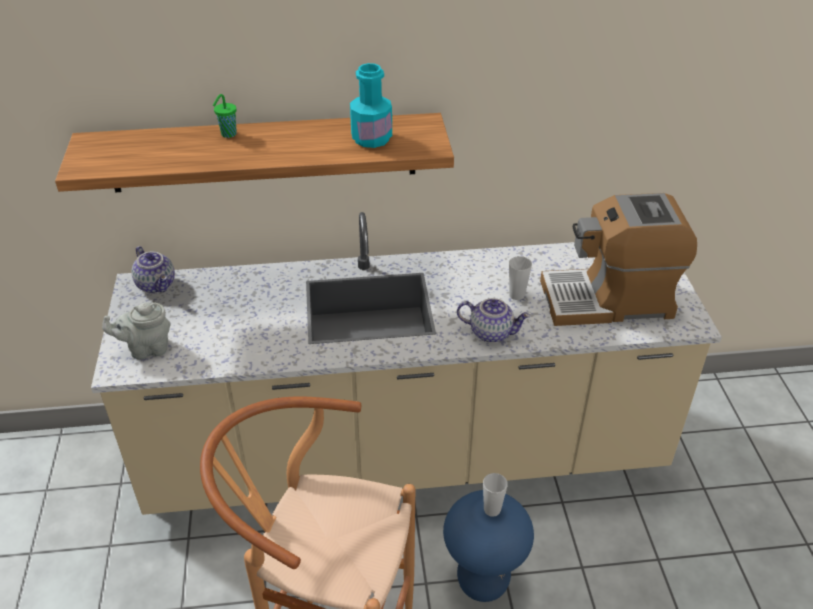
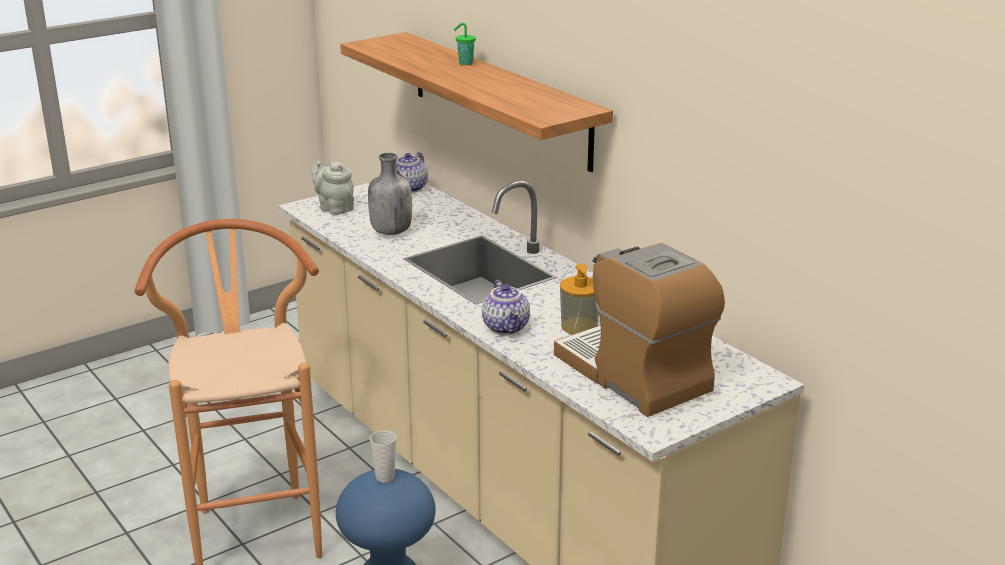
camera: 60 degrees right, 15 degrees down
(242, 331) = (390, 231): none -> grey bottle
(371, 138) = (526, 99): turquoise bottle -> none
(516, 295) = (579, 326): cup -> soap dispenser

